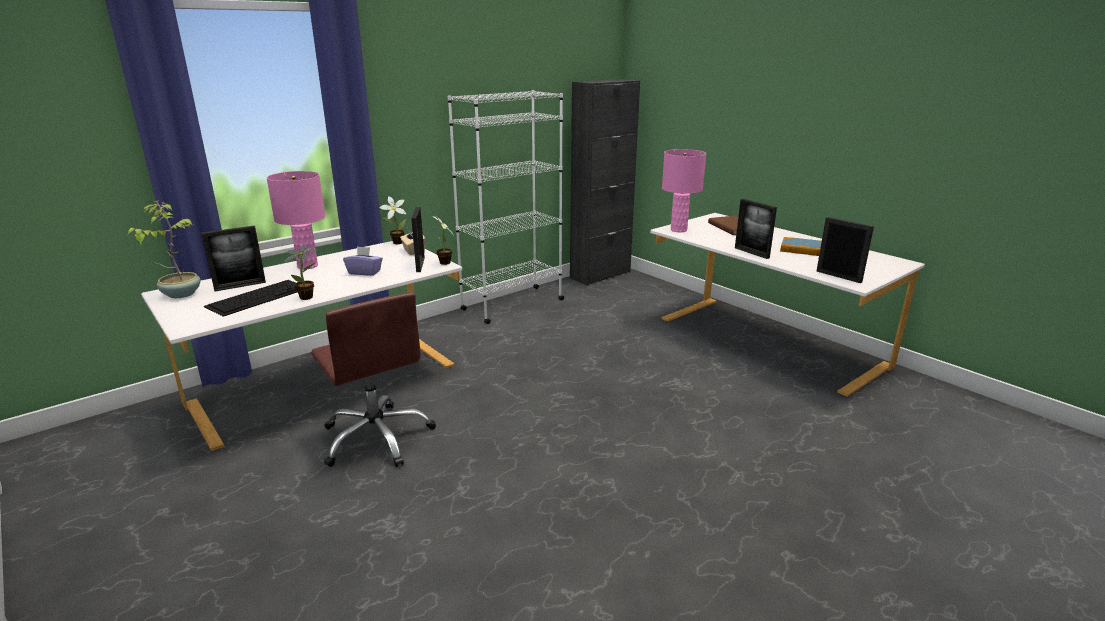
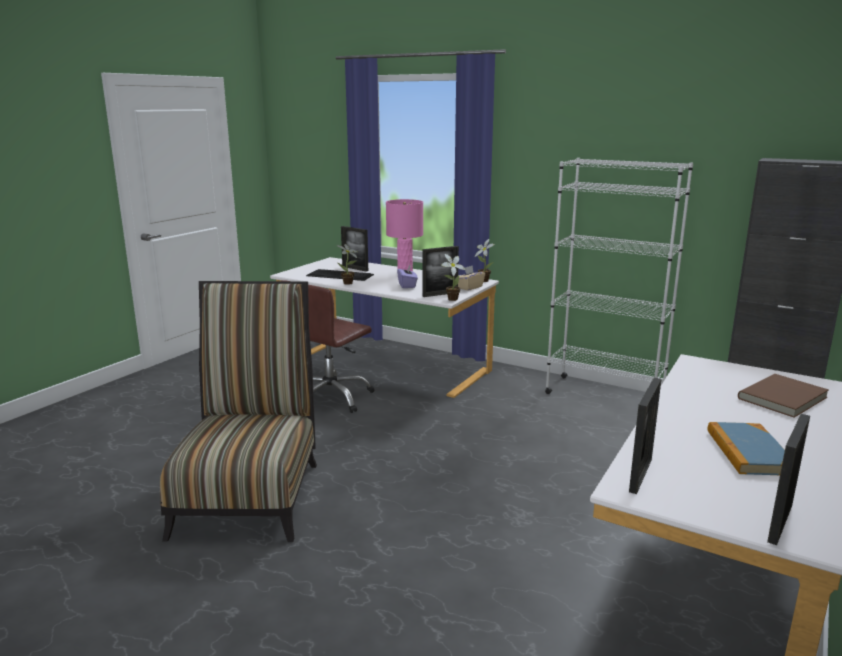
camera: 70 degrees right, 5 degrees down
(180, 294) = (332, 262): potted plant -> none
(576, 525) = (250, 492): none -> chair
(678, 230) = (704, 367): pink table lamp -> none
(751, 253) = (669, 413): picture frame -> picture frame (780, 523)

